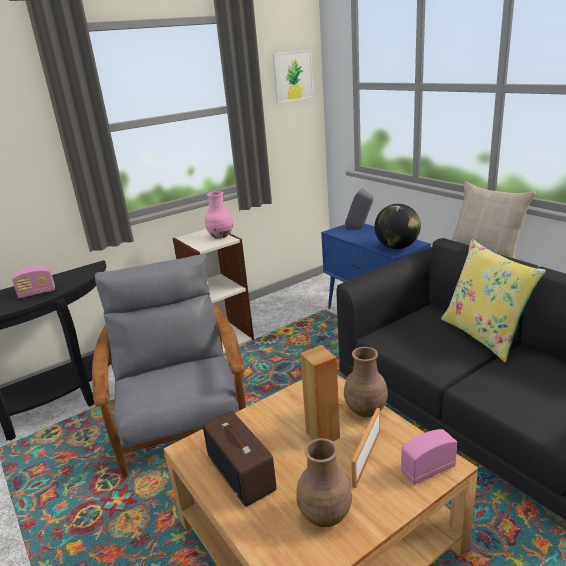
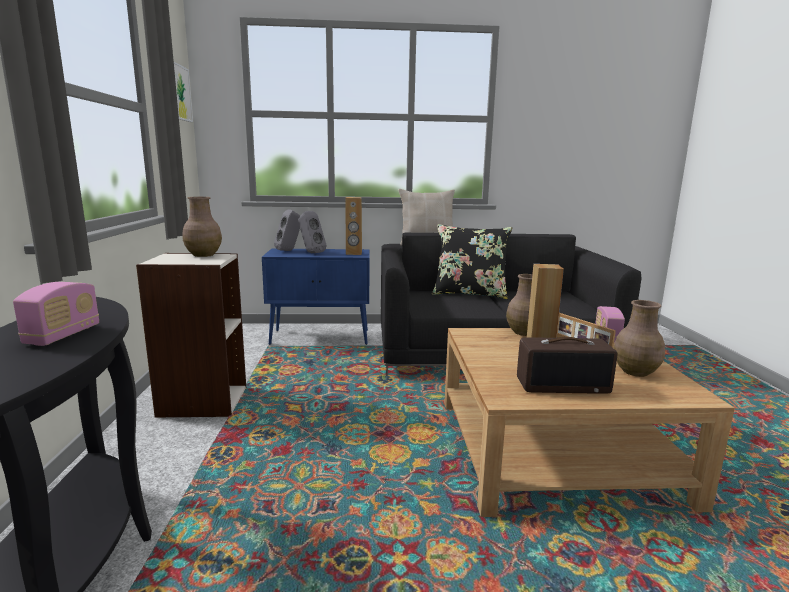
camera: 60 degrees left, 10 degrees down
(180, 419) = (307, 470): grey armchair -> none
(220, 236) = (203, 255): pink vase -> brown vase
(366, 236) = (311, 253): none -> grey speaker
(397, 247) = (354, 253): globe -> brown speaker
(484, 335) = (469, 293): yellow pillow -> black pillow

